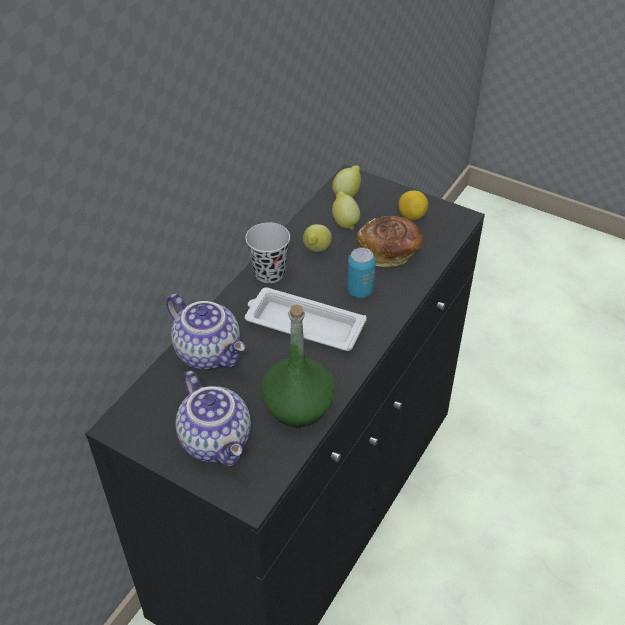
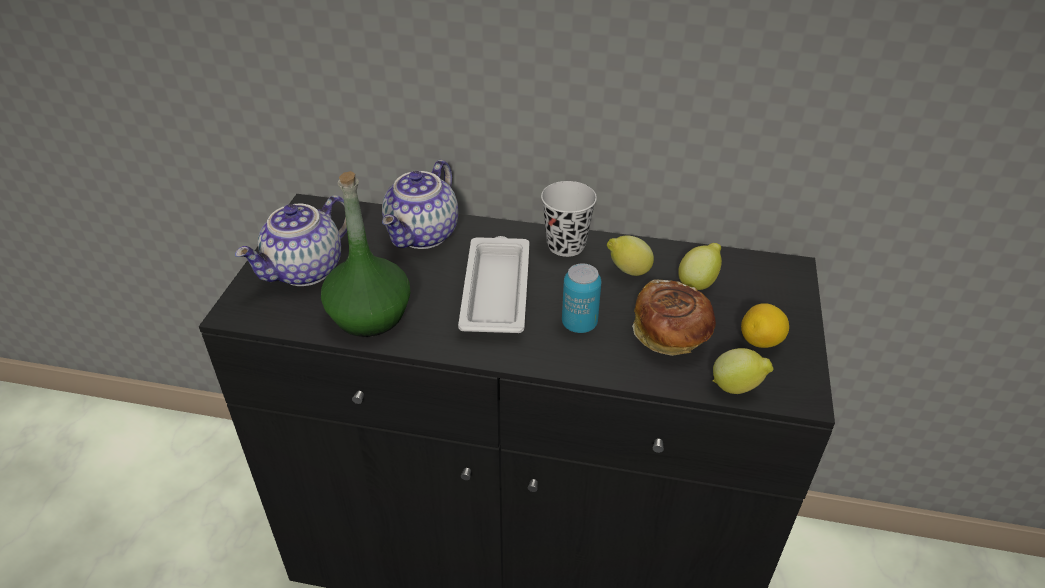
camera: 70 degrees right, 5 degrees down
(347, 194) = (754, 273): lemon -> lemon (737, 388)

